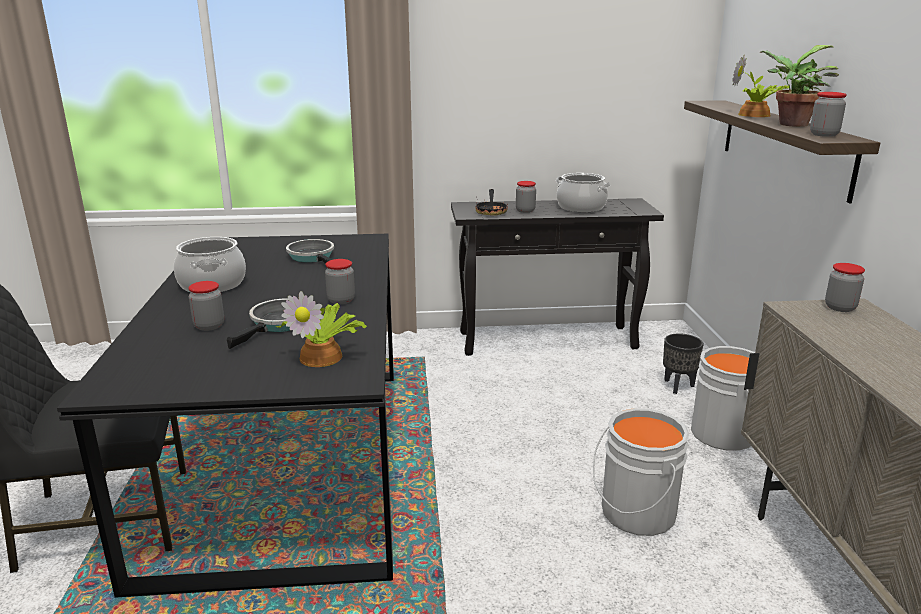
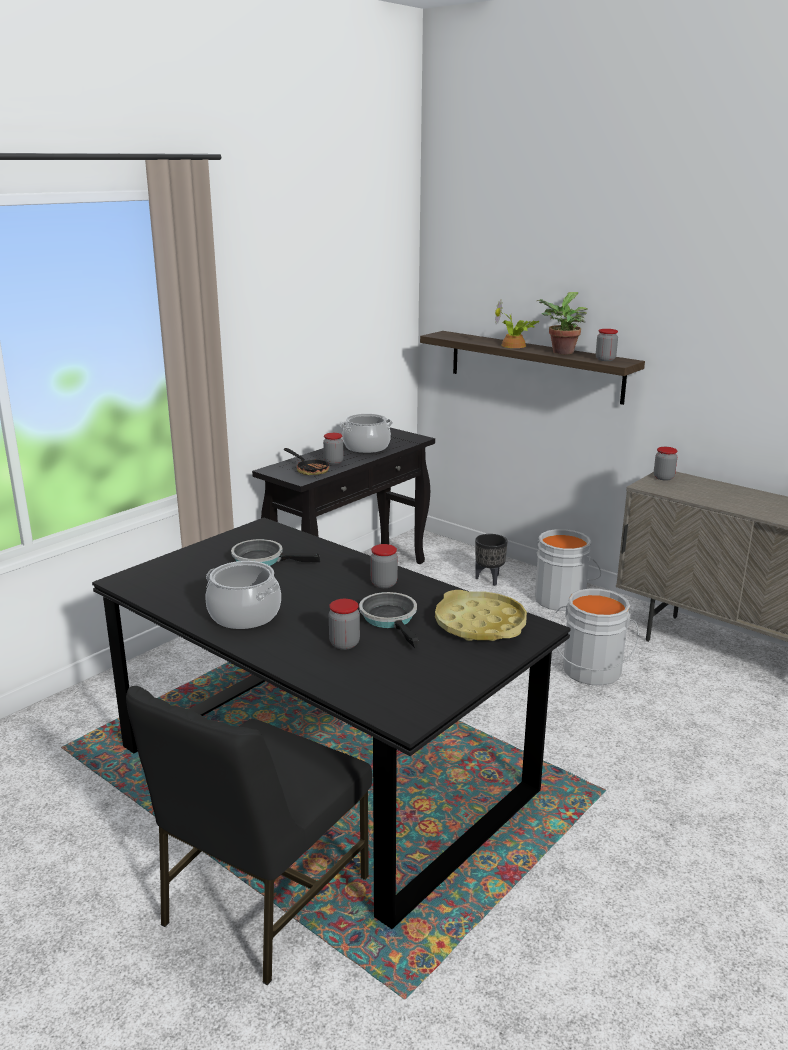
camera: 45 degrees left, 0 degrees up
(323, 356) = (480, 624): potted plant -> yellow tray

